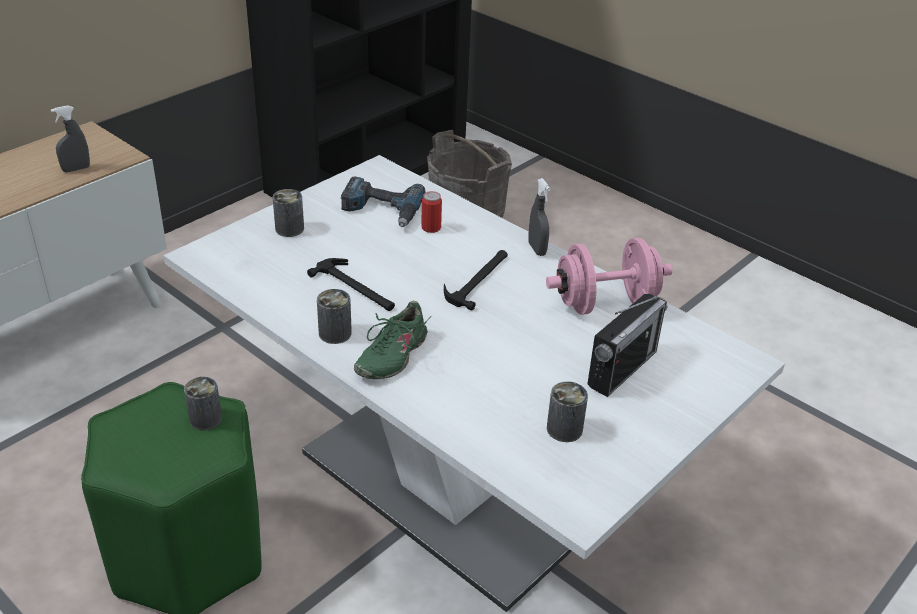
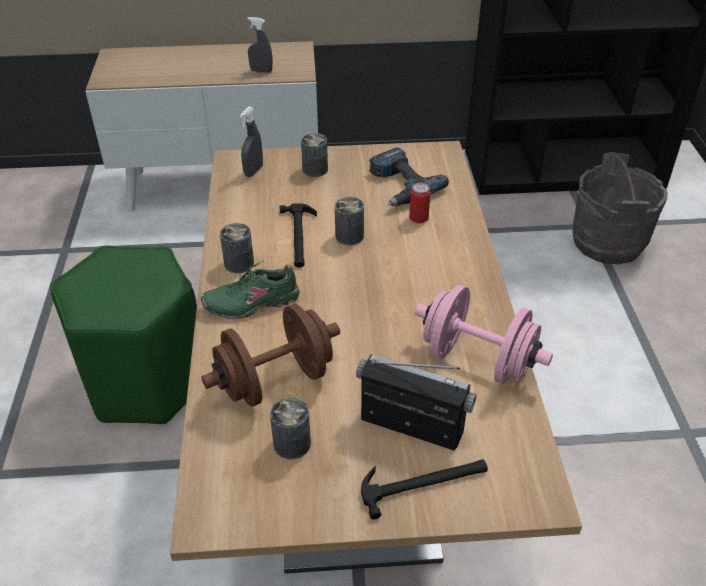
camera: 45 degrees right, 5 degrees up
(205, 419) = (154, 284): can -> can (349, 236)
(450, 485) = (353, 448): white dining table -> brown dining table
(478, 280) = (397, 279): hammer -> hammer (424, 482)
(492, 397) = (275, 381): none -> brown dumbbell
(537, 249) = (483, 279): grey spray bottle -> grey spray bottle (253, 171)
(622, 369) = (411, 426): radio -> radio turned 150 degrees counterclockwise

